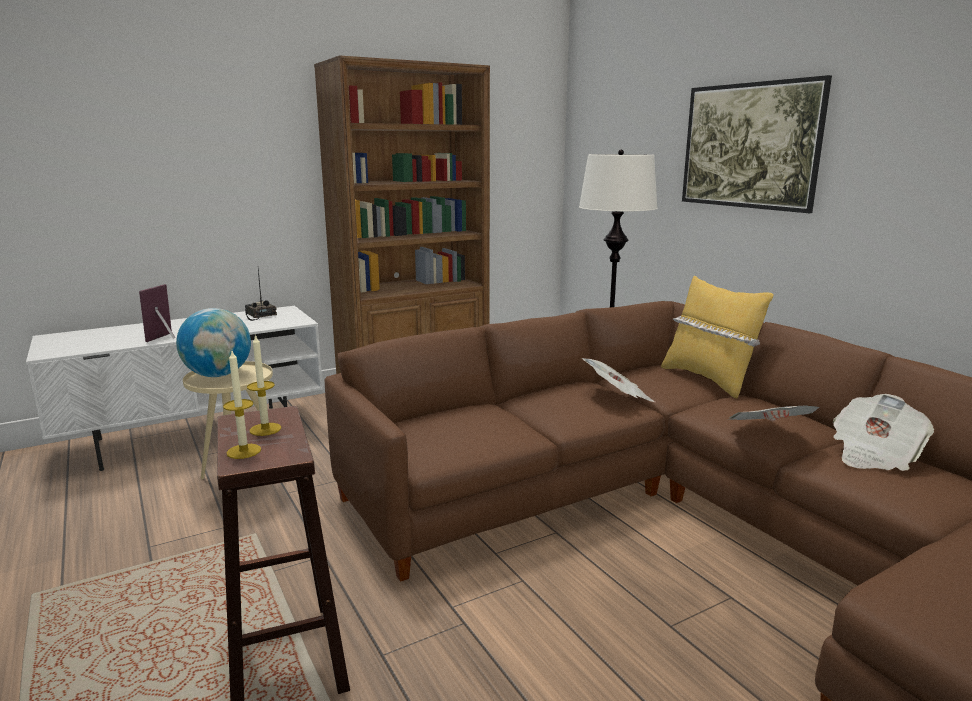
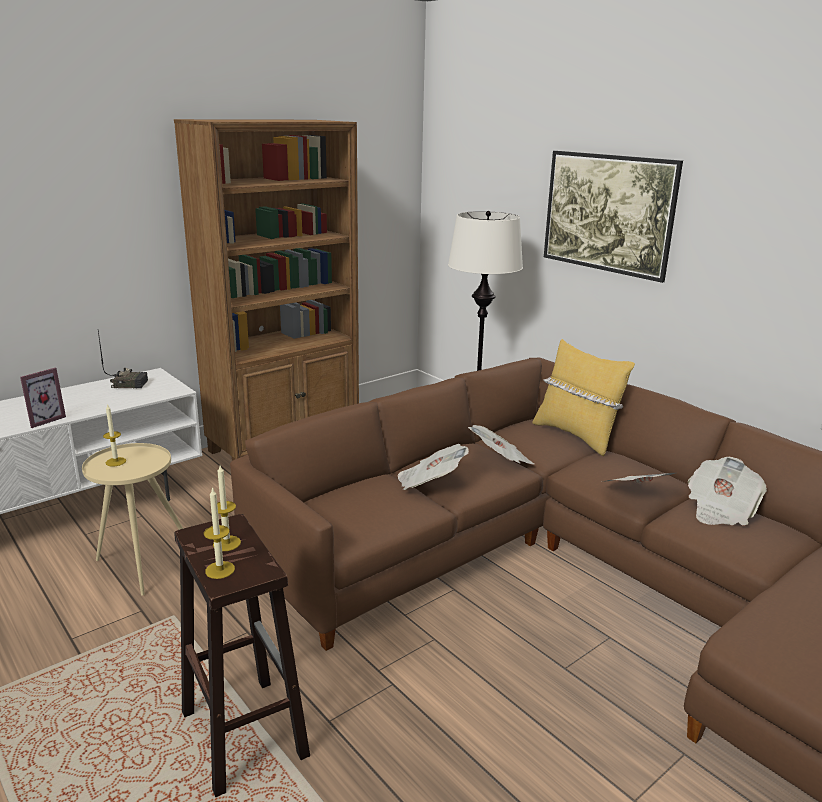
camera: 10 degrees left, 5 degrees up
(166, 338) = (43, 420): picture frame -> picture frame turned 150 degrees counterclockwise
(218, 375) = (116, 462): globe -> candle
(259, 315) = (129, 383): radio -> radio turned 135 degrees clockwise
(534, 412) = (430, 483): none -> newspaper

